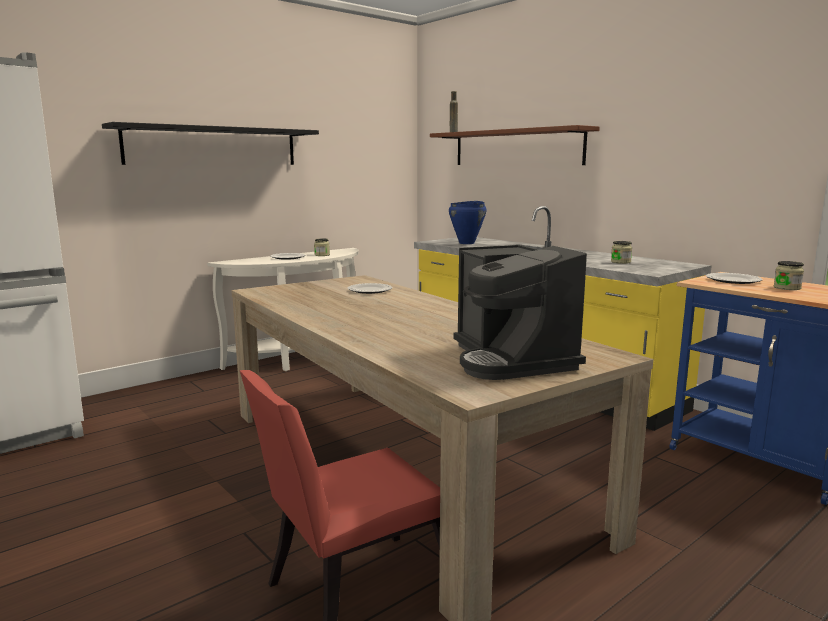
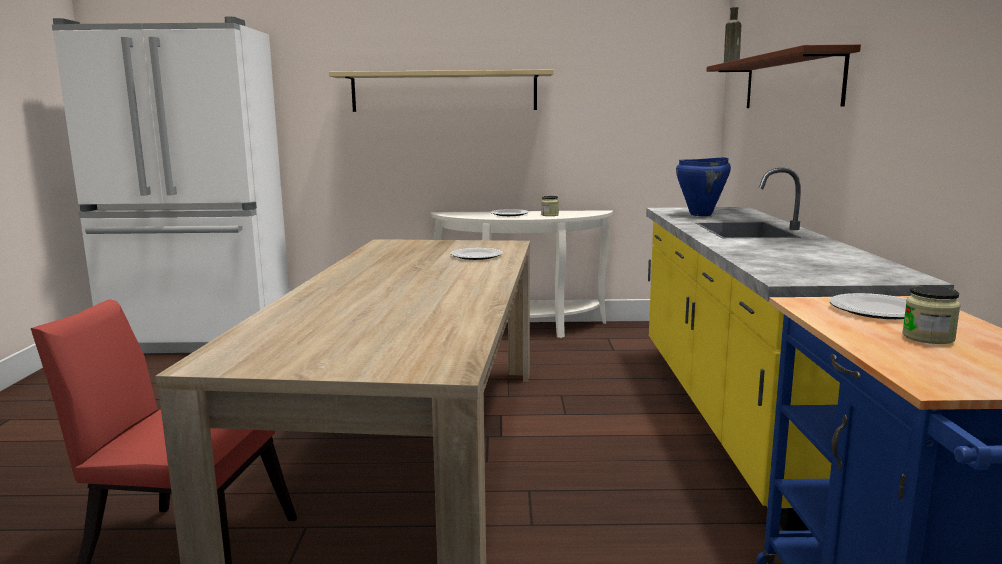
camera: 40 degrees right, 0 degrees up
(213, 146) = (444, 91): black shelf -> beige shelf
(511, 360) = (342, 346): coffee machine -> none
(620, 262) = (807, 260): jar -> none

